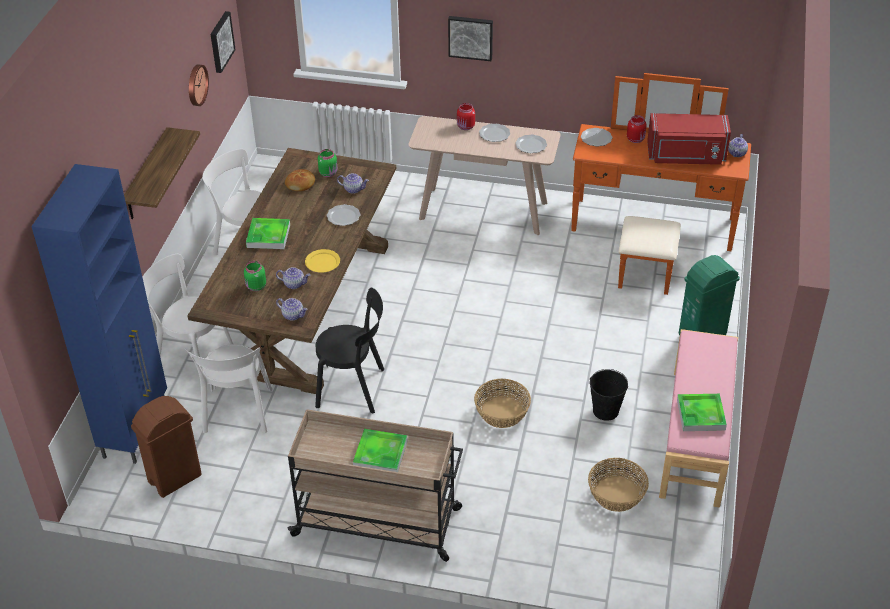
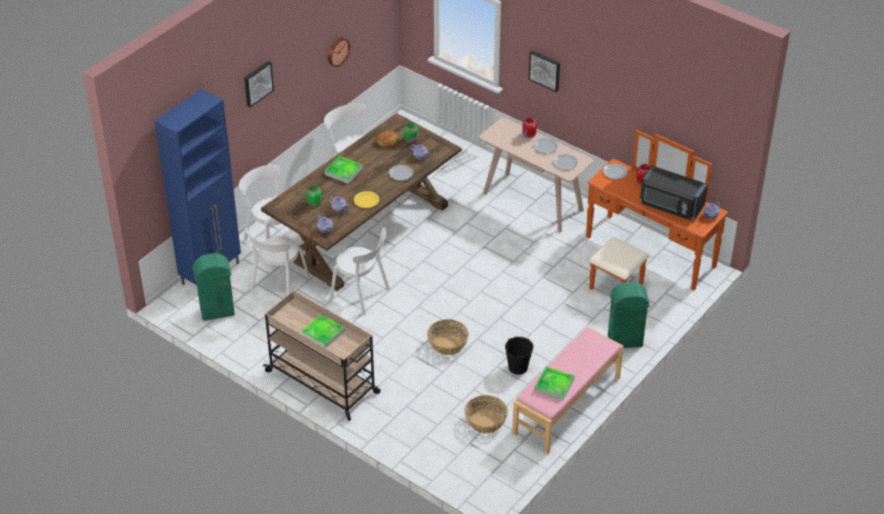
camera: 25 degrees right, 0 degrees up
(147, 175) = (270, 106): shelf -> none
(174, 478) = (216, 312): brown trash can -> green trash can
(220, 41) = (372, 23): picture -> picture (257, 83)
(354, 388) = (362, 295): black chair -> white chair
(686, 156) = (670, 206): red microwave -> black microwave

